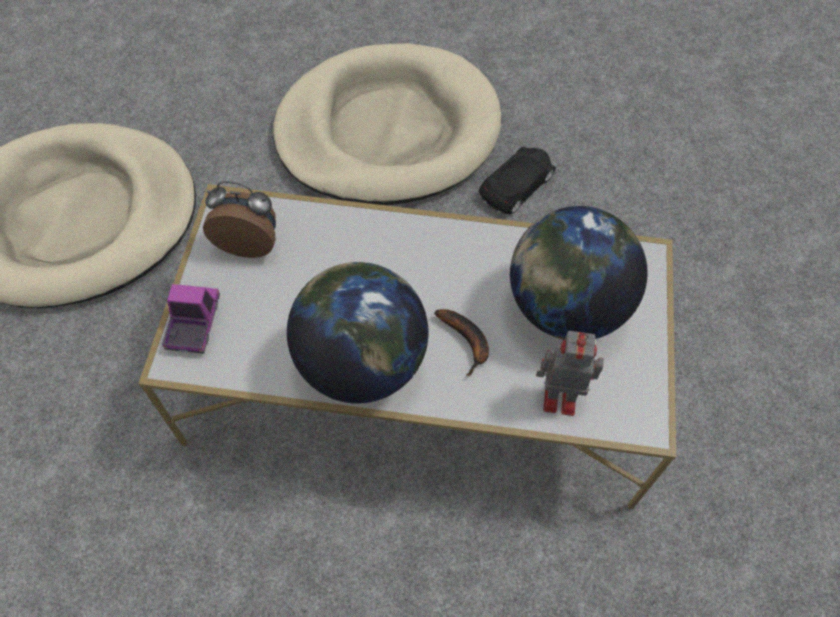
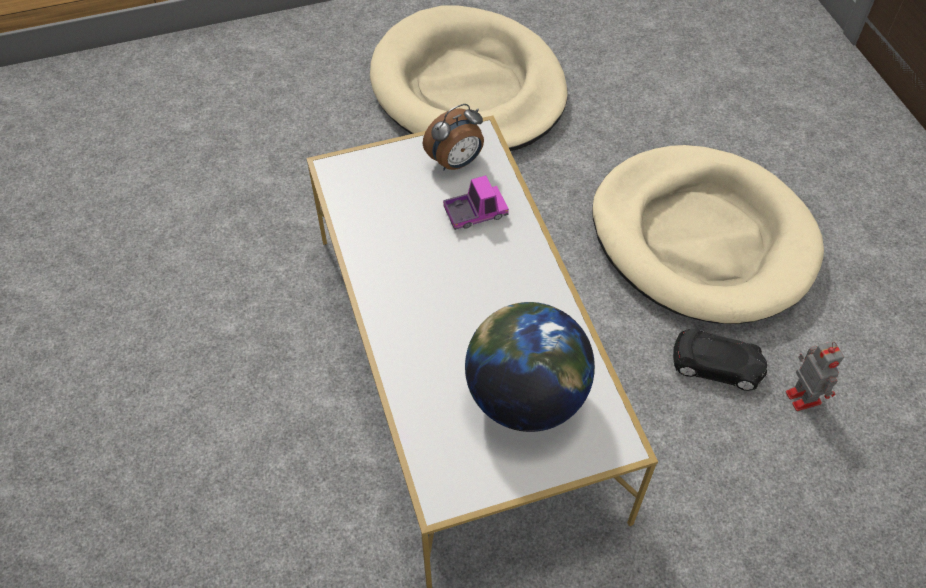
camera: 65 degrees right, 5 degrees down
(194, 324) = (368, 164): toy truck -> toy truck (475, 213)
(249, 242) = (456, 162): alarm clock -> alarm clock turned 75 degrees clockwise
(361, 362) = (391, 275): globe -> none
(467, 342) = (449, 338): banana -> none
(557, 396) = (433, 421): toy robot -> toy robot (802, 396)

